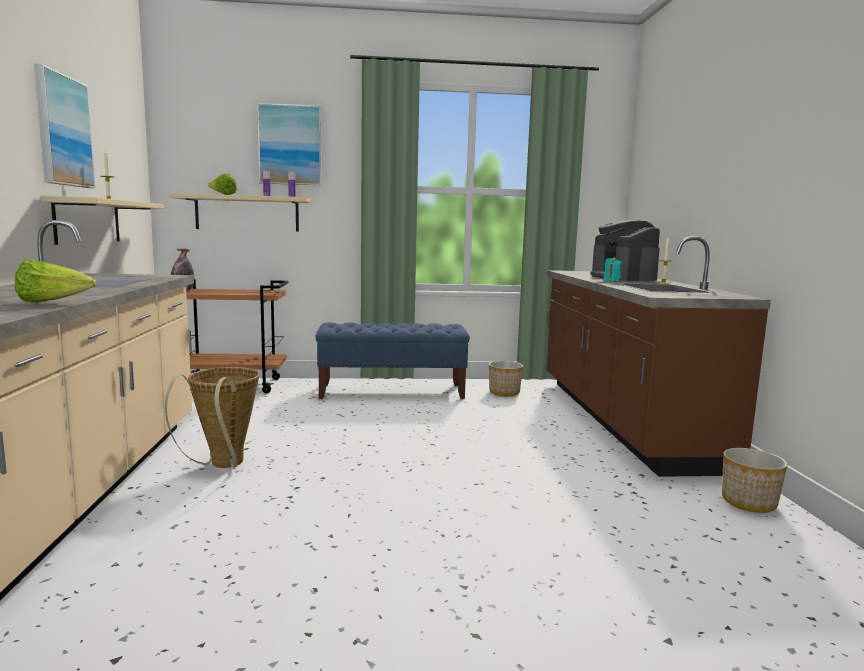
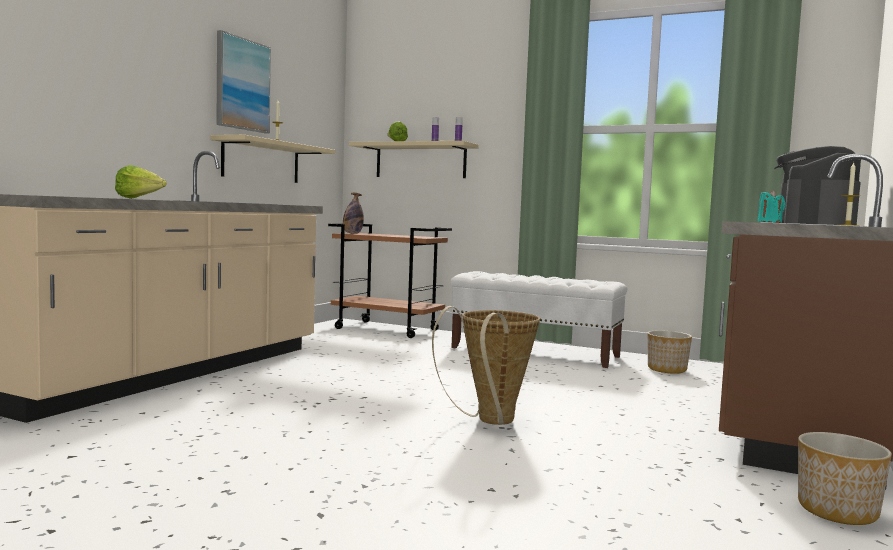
camera: 30 degrees right, 5 degrees down
(223, 466) = (298, 376): basket -> basket (490, 422)
(290, 145) = (462, 91): picture -> none
(392, 391) = (535, 352): blue bench -> white bench

